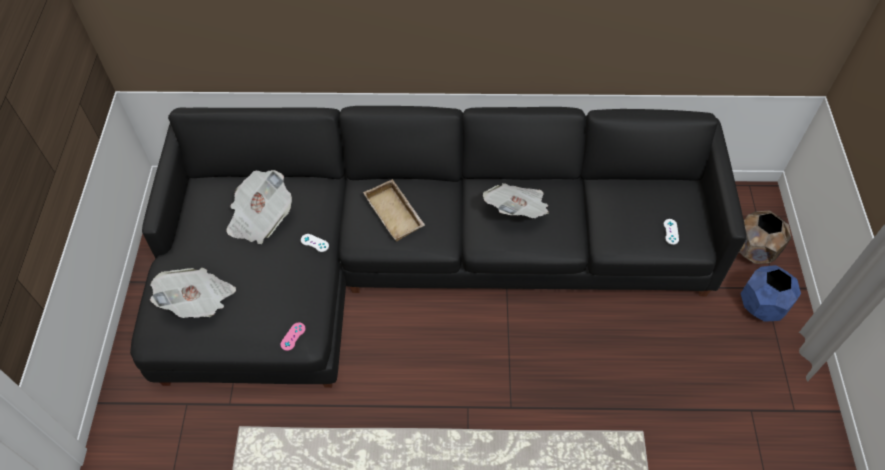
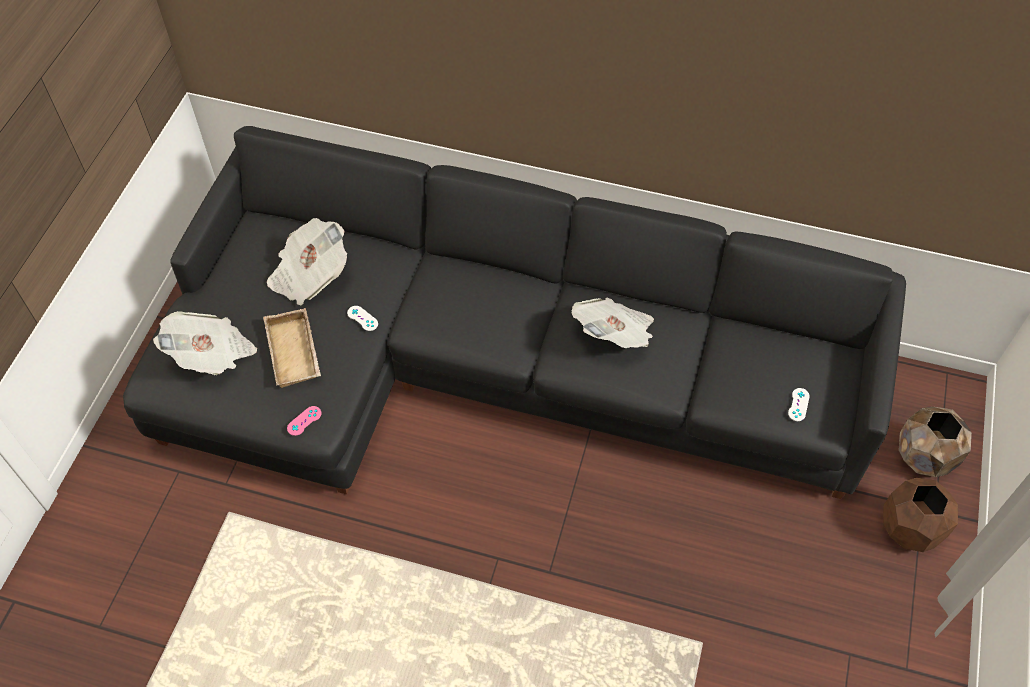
camera: 15 degrees right, 0 degrees up
(396, 213) = (468, 305): beige tray -> beige tray (296, 352)
(761, 306) = (909, 528): blue planter -> brown planter

